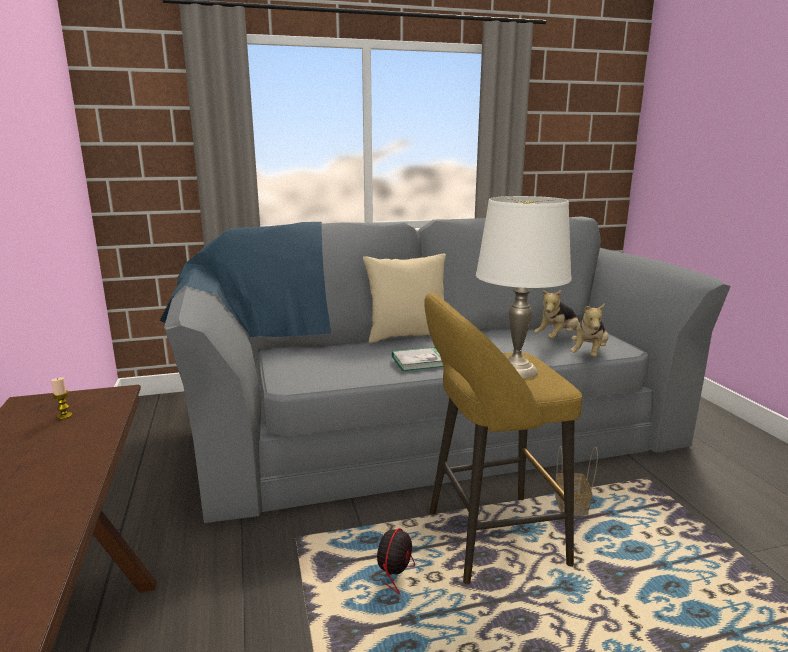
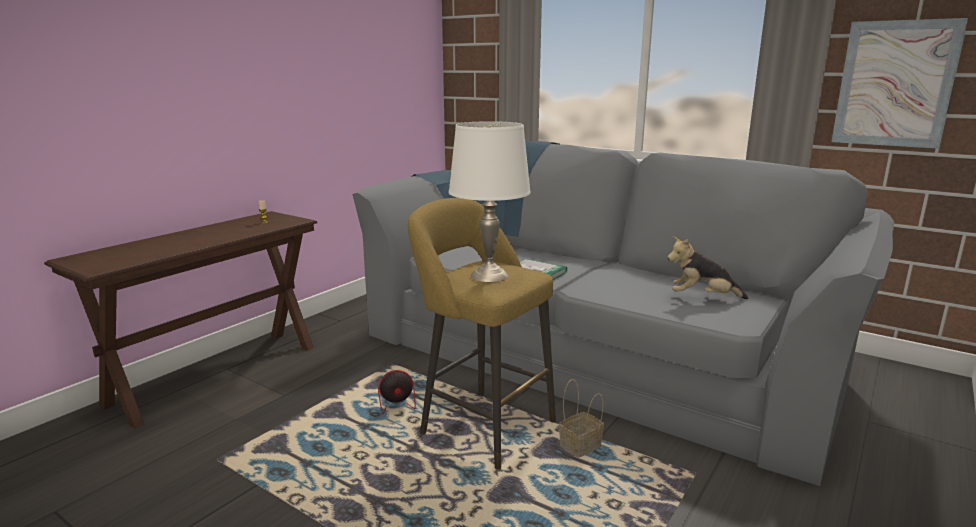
camera: 50 degrees right, 0 degrees up
(408, 336) = (585, 258): beige pillow -> none
(559, 150) = (895, 84): none -> picture
(589, 354) = (688, 316): plush toy -> none

